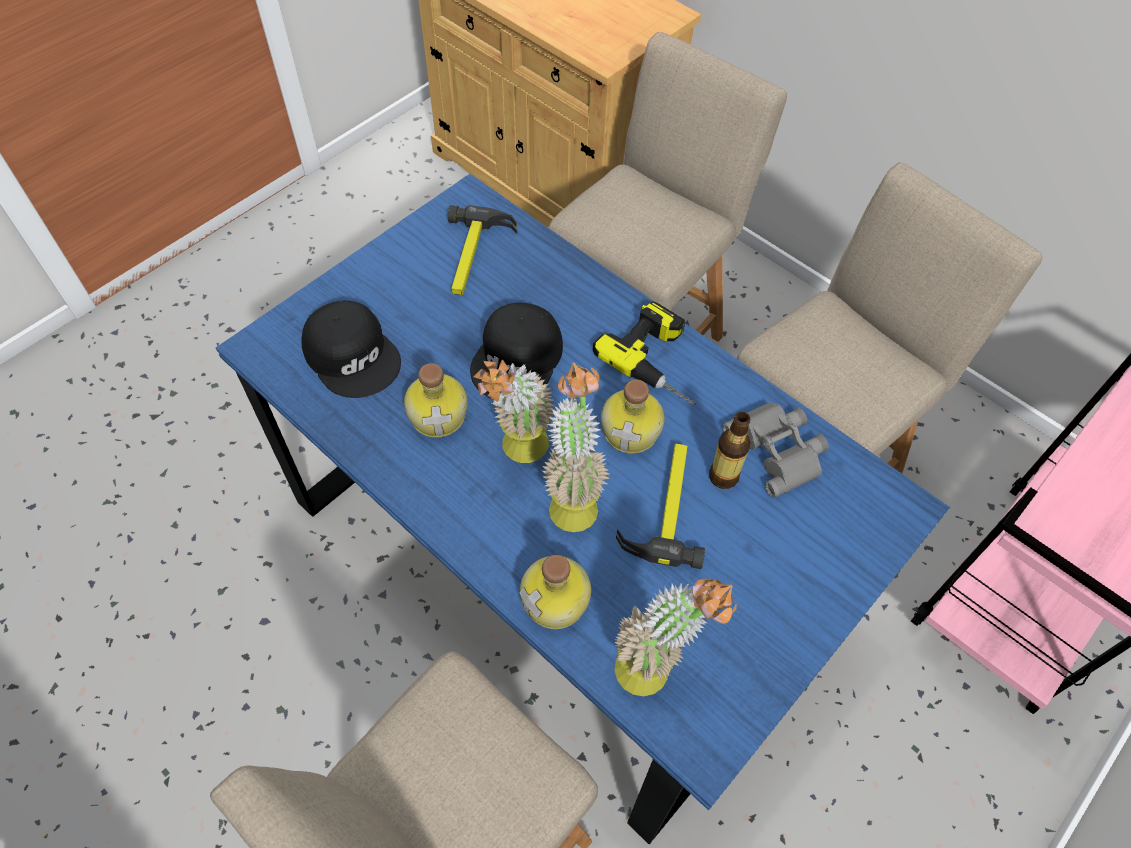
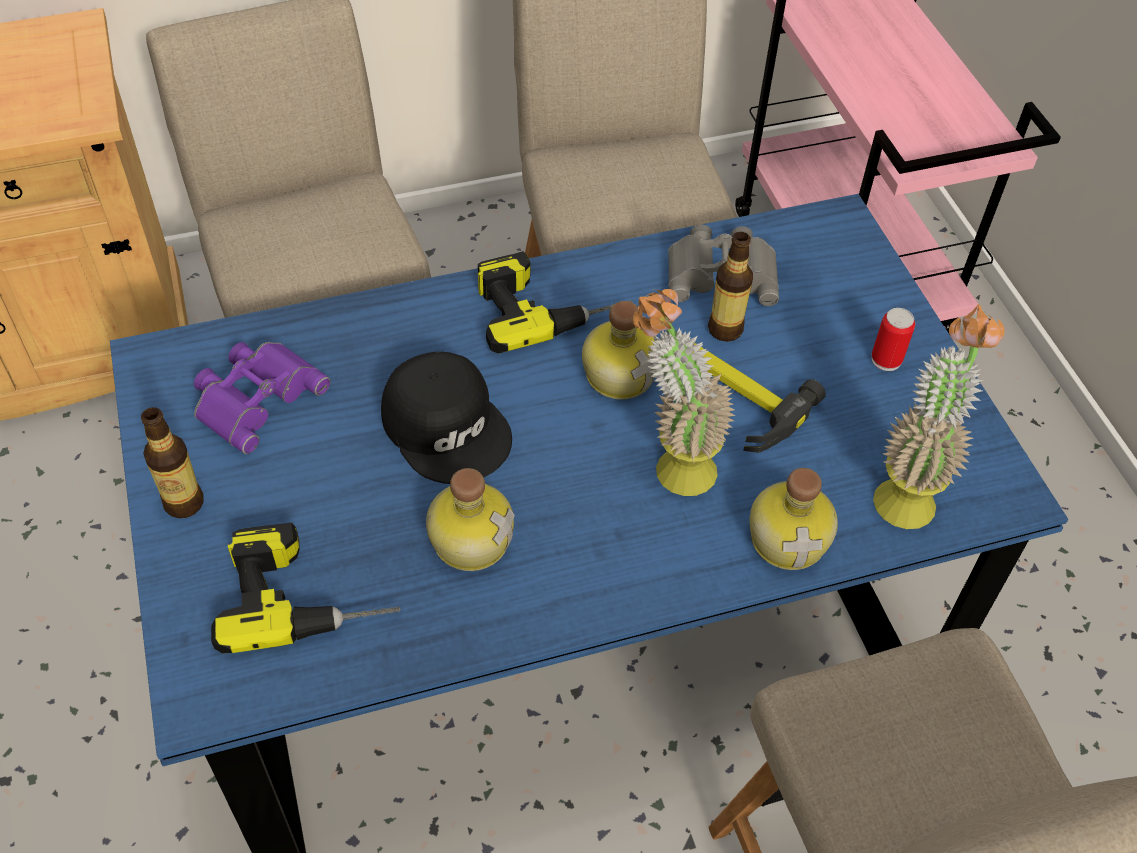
camera: 60 degrees left, 5 degrees down
(353, 355) = (307, 591): black cap -> power drill
(379, 268) = (184, 503): none -> bottle
(475, 257) = (255, 397): hammer -> purple binoculars
(518, 453) = (578, 486): potted plant -> none
(779, 600) = (886, 359): none -> can

